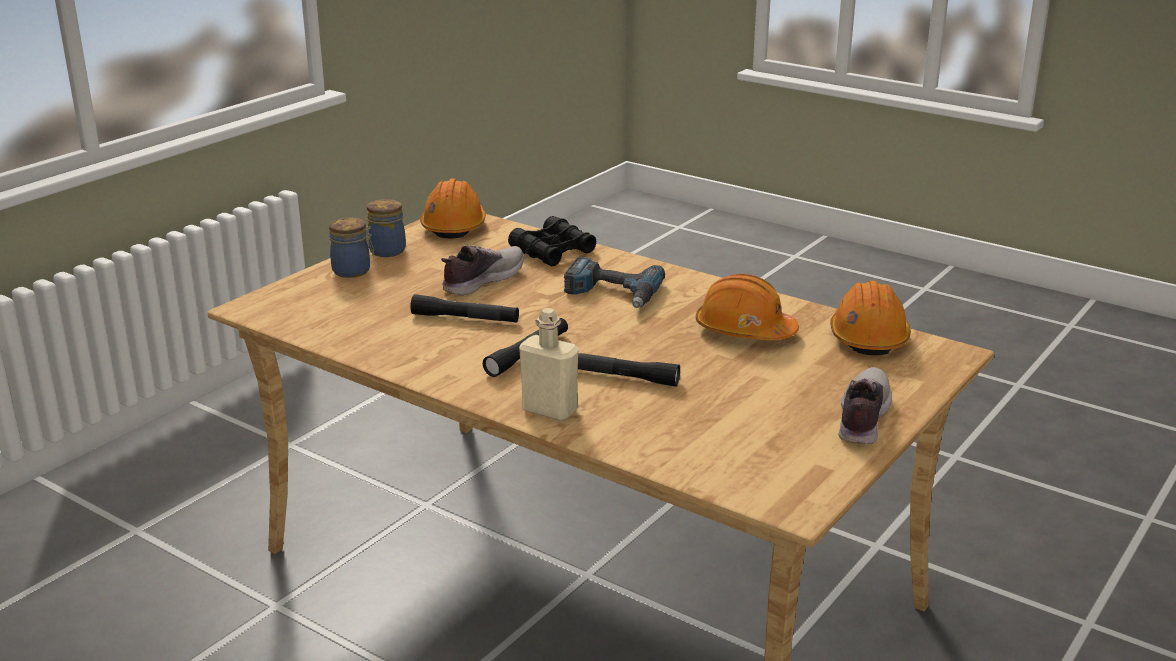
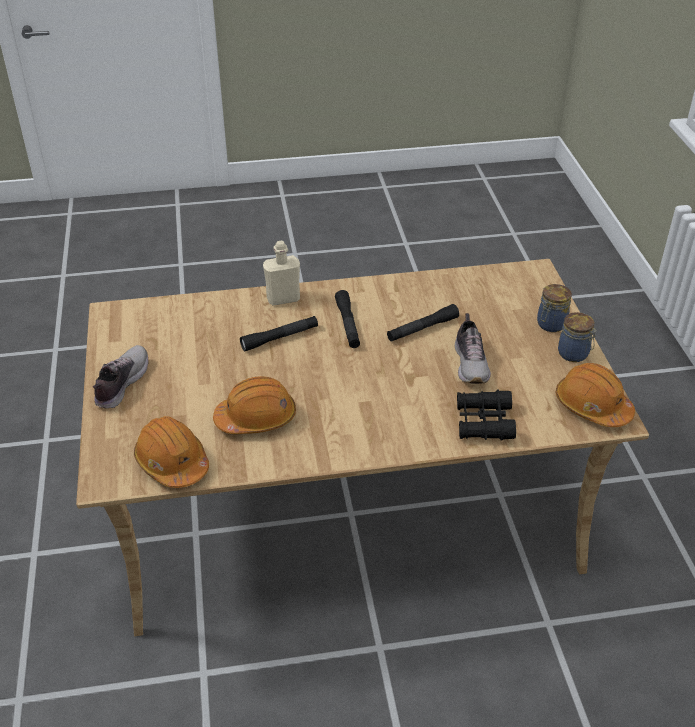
camera: 135 degrees right, 15 degrees up
(612, 294) = (380, 402): power drill -> none
(861, 418) = (120, 384): shoe -> shoe turned 135 degrees counterclockwise

